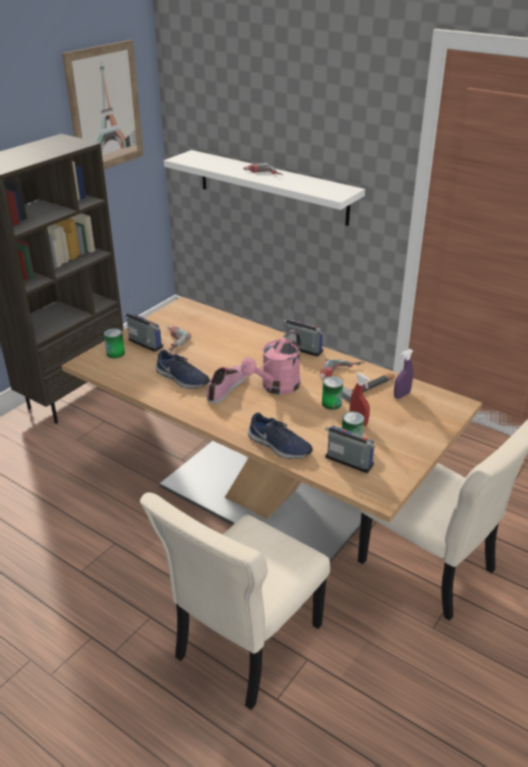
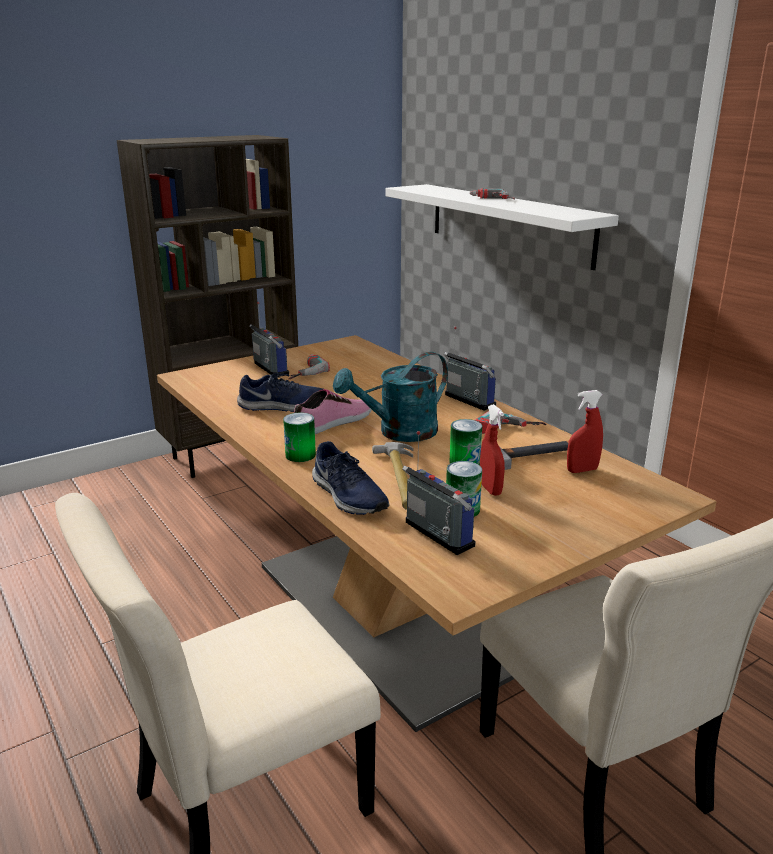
camera: 20 degrees right, 10 degrees down
(105, 108) = (323, 120): picture -> none
(115, 353) = (227, 372): can -> can (300, 455)
(182, 378) = (283, 406): blue shoe -> blue shoe turned 60 degrees counterclockwise
(276, 387) = (399, 433): pink watering can -> turquoise watering can
(300, 425) = (399, 478): none -> hammer
(401, 395) = (582, 470): purple spray bottle -> red spray bottle

